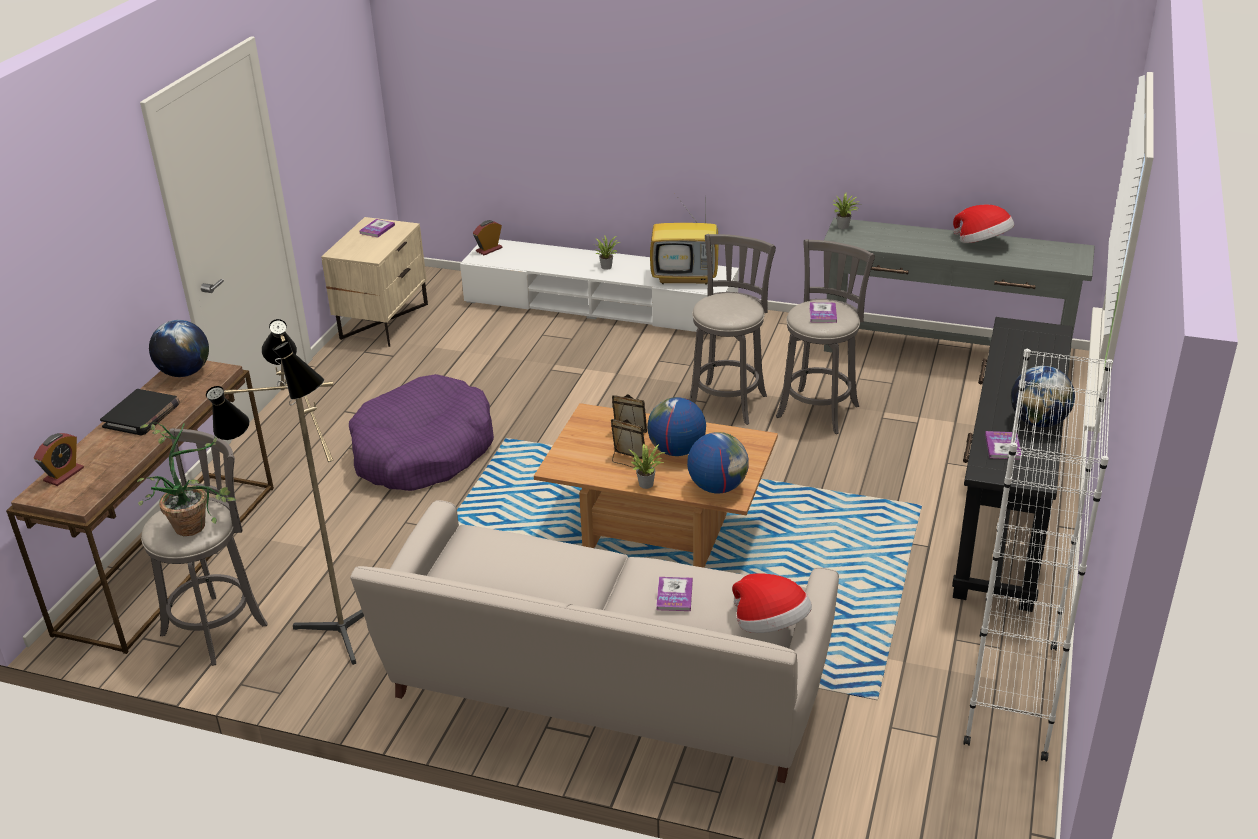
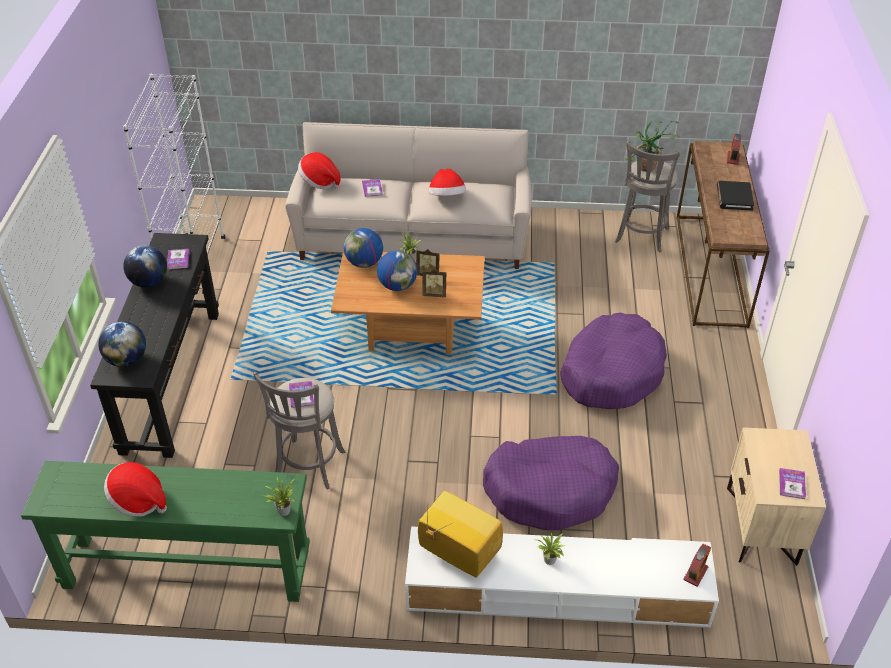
camera: 165 degrees right, 10 degrees up
(185, 373) = (744, 231): globe -> globe (127, 360)
(332, 636) = (574, 241): floor lamp -> none
(548, 559) = (447, 197): none -> hat
(565, 364) = (550, 490): none -> purple dog bed
(686, 277) = (457, 554): television -> television turned 45 degrees clockwise
(728, 401) = (388, 465): grey stool -> none
(944, 352) = (187, 568): grey console table -> green console table

